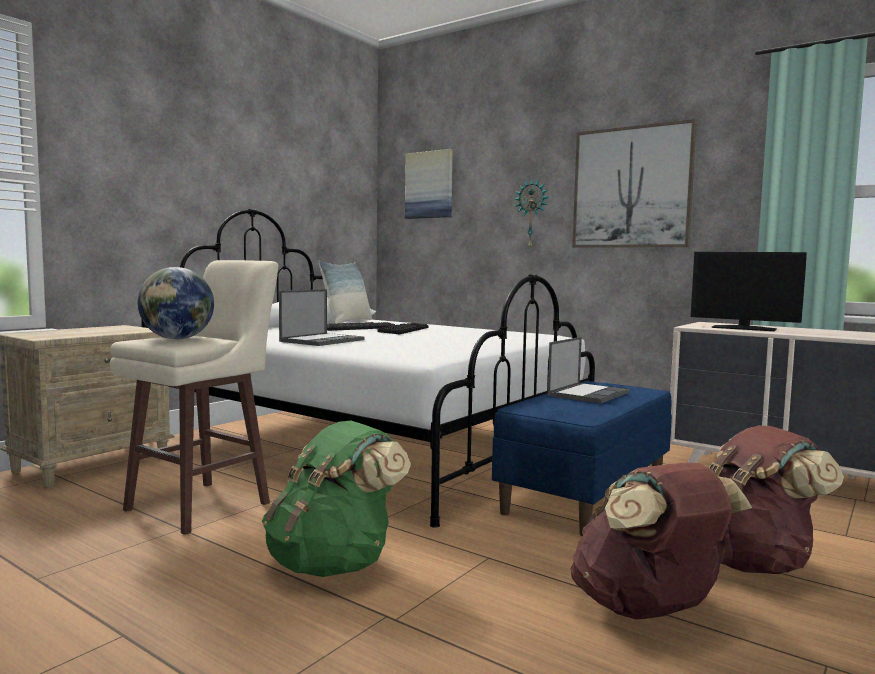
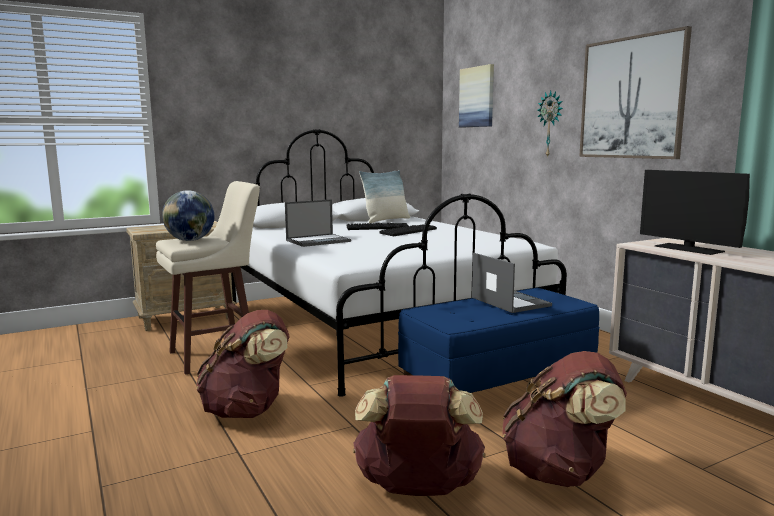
camera: 25 degrees right, 5 degrees up
(334, 563) = (247, 410): green backpack -> brown backpack
(588, 394) = (509, 301): laptop -> laptop turned 90 degrees counterclockwise

